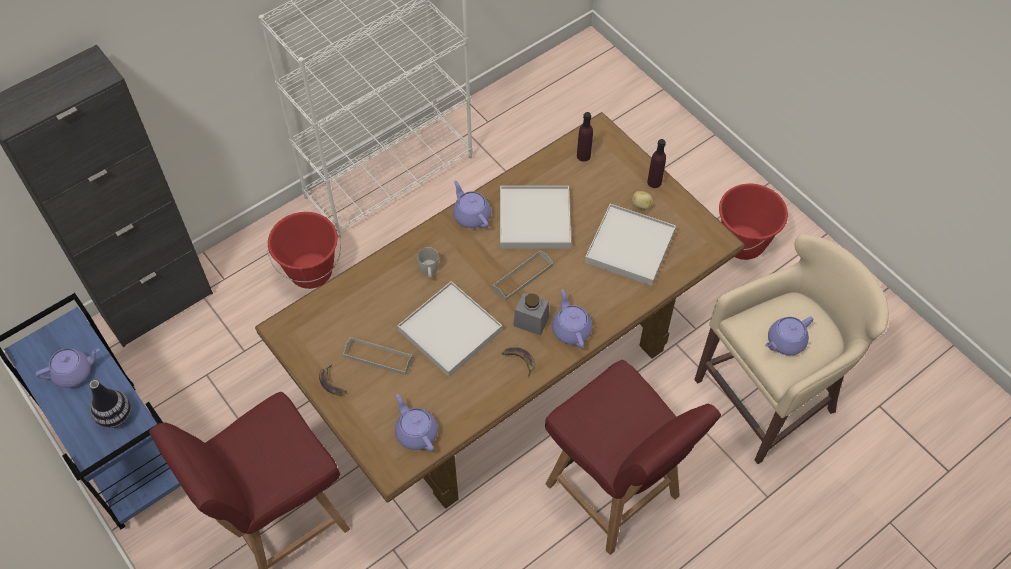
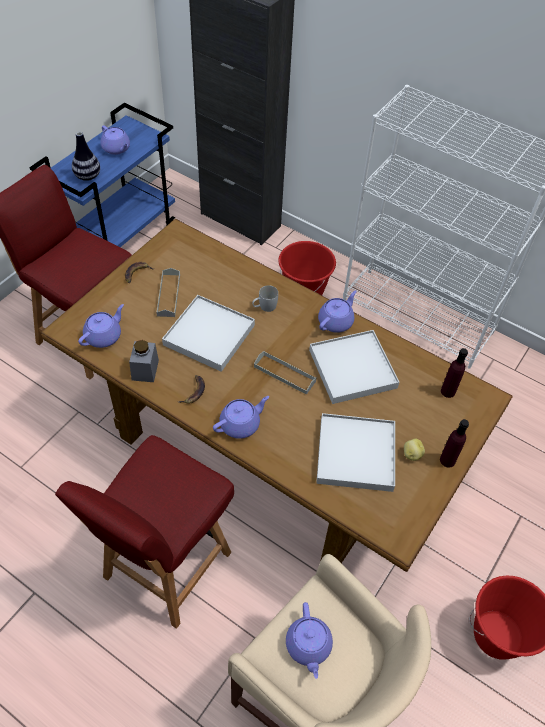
camera: 70 degrees right, 5 degrees down
(531, 321) = (239, 391): grey jar -> grey jar (145, 370)
(785, 342) = (308, 646): purple teapot -> purple teapot turned 135 degrees counterclockwise

